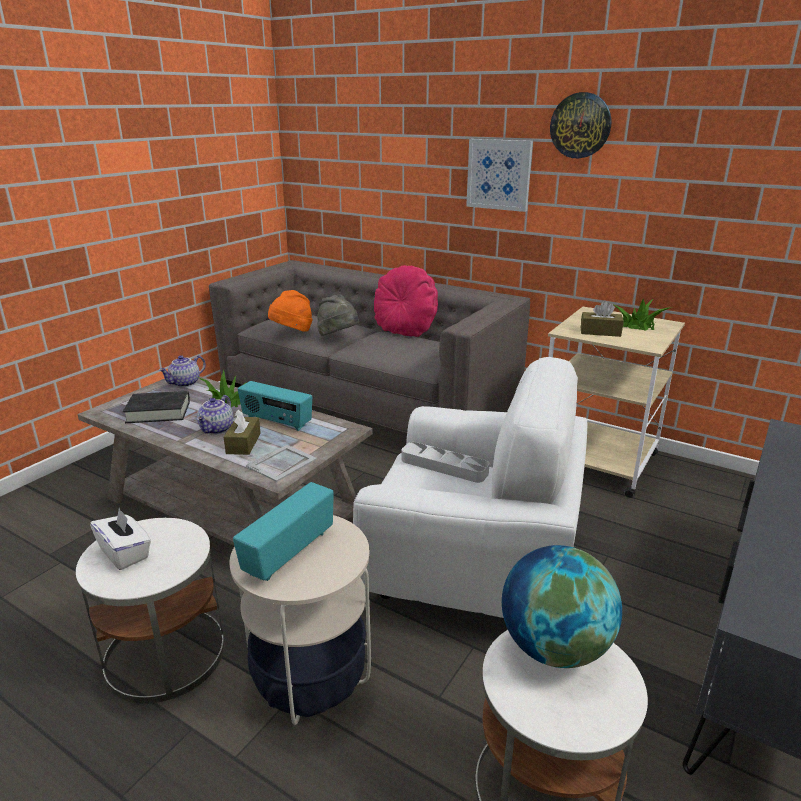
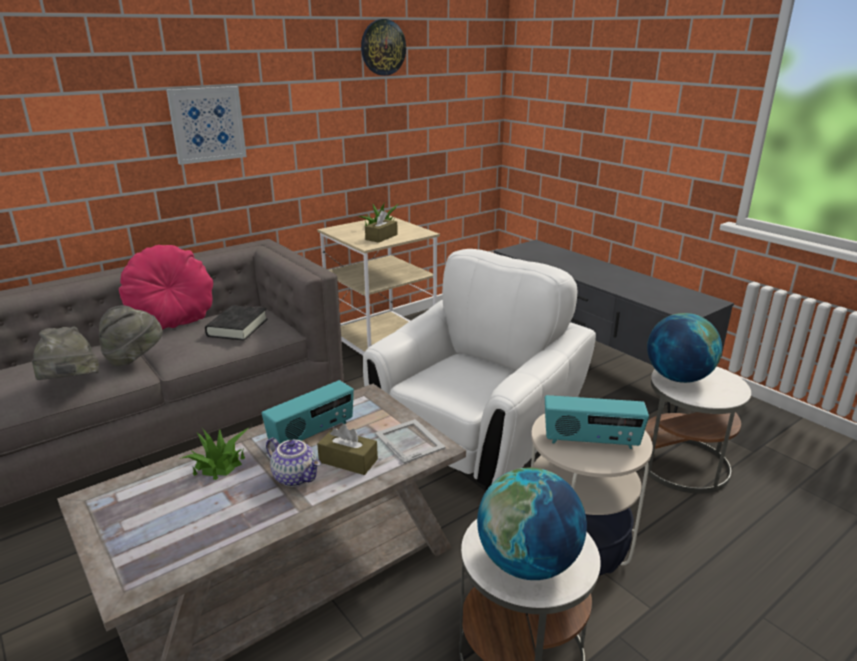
camera: 70 degrees left, 0 degrees up
(125, 553) = (527, 563): white tissue box -> globe
(158, 412) = (192, 526): black book -> black book (237, 327)
(185, 383) = (115, 497): teapot -> none
(288, 552) = (591, 441): radio -> radio turned 45 degrees counterclockwise
(292, 332) = (70, 385): orange hat -> grey hat
(444, 466) = (439, 374): grey tray -> none
(580, 125) = (278, 68): wall clock -> wall clock (383, 47)

